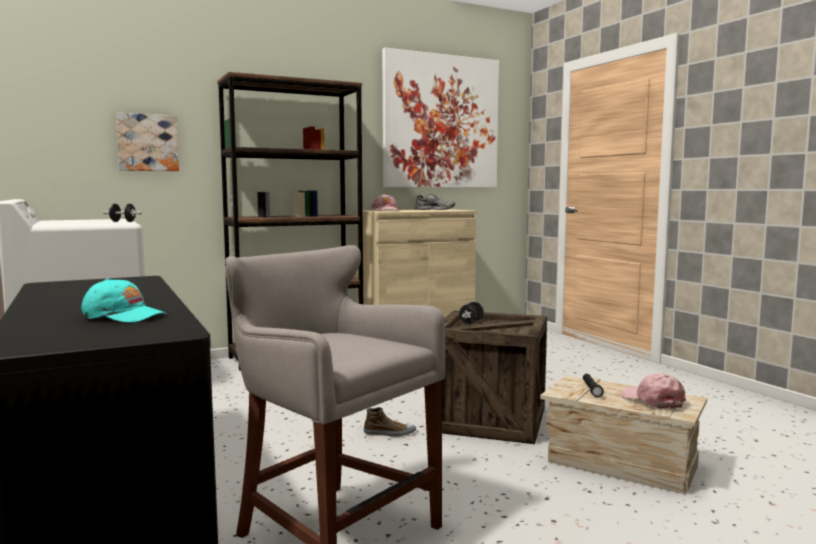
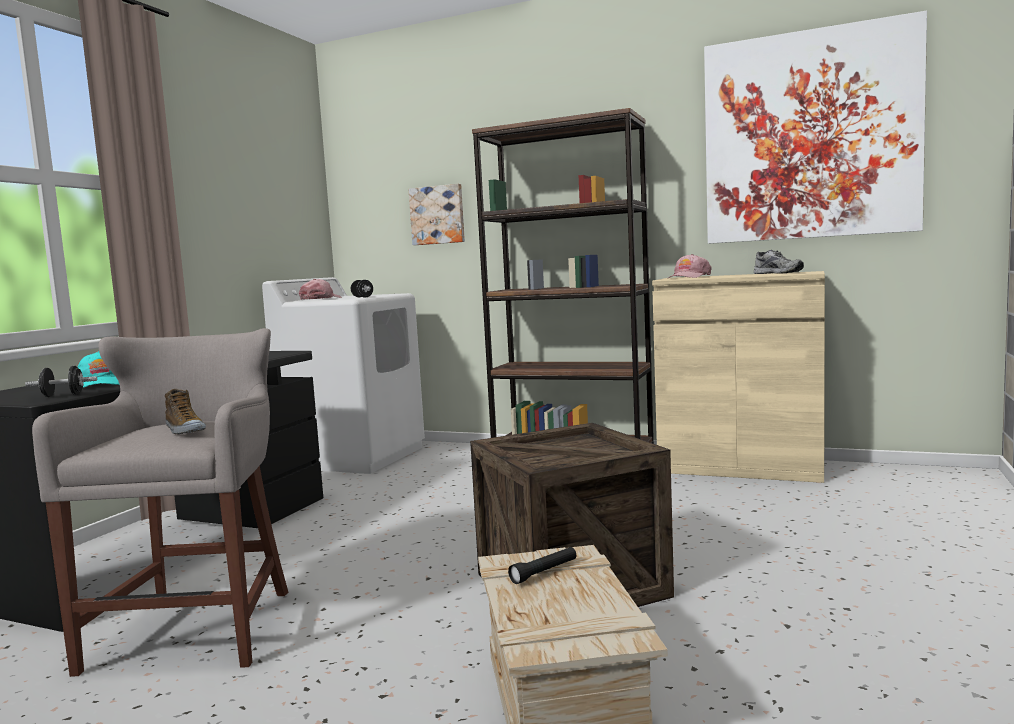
camera: 50 degrees right, 0 degrees up
(389, 433) = (444, 561): shoe -> shoe (184, 430)
(471, 322) = (571, 441): black dumbbell -> black dumbbell (63, 395)
(653, 400) = (564, 616): pink cap -> pink cap (321, 299)

